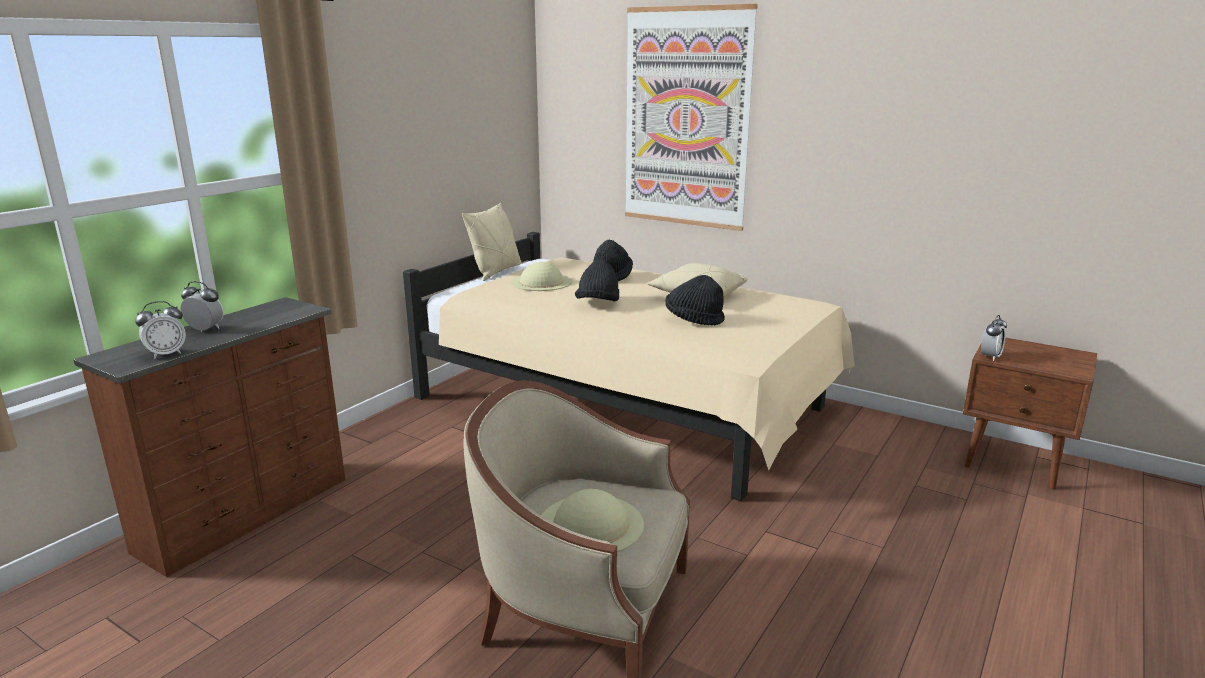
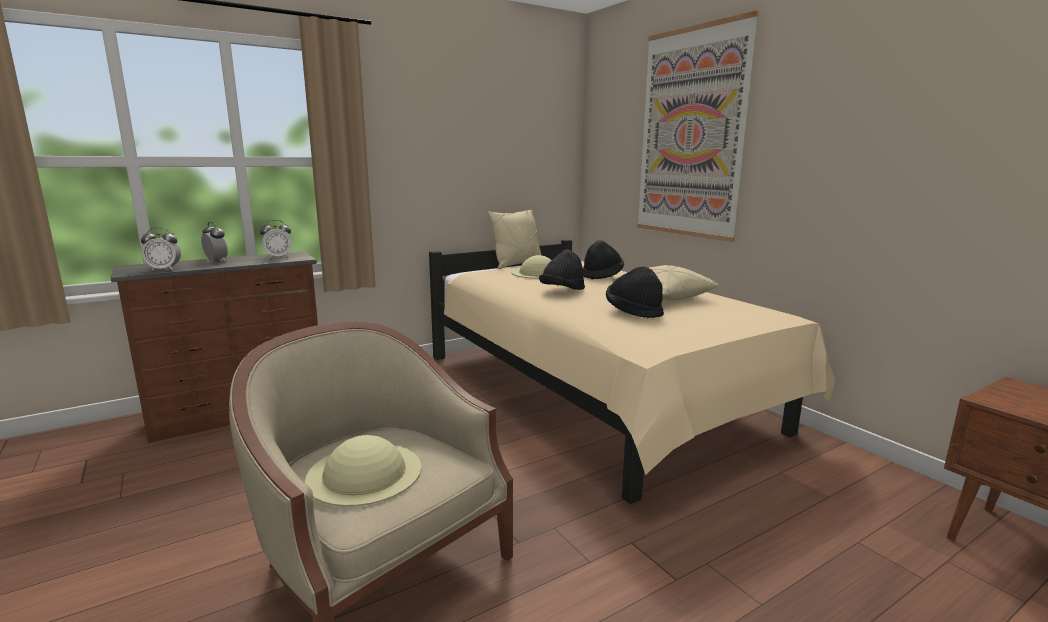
camera: 25 degrees right, 5 degrees down
(990, 357) = (990, 400): alarm clock -> alarm clock (278, 257)

